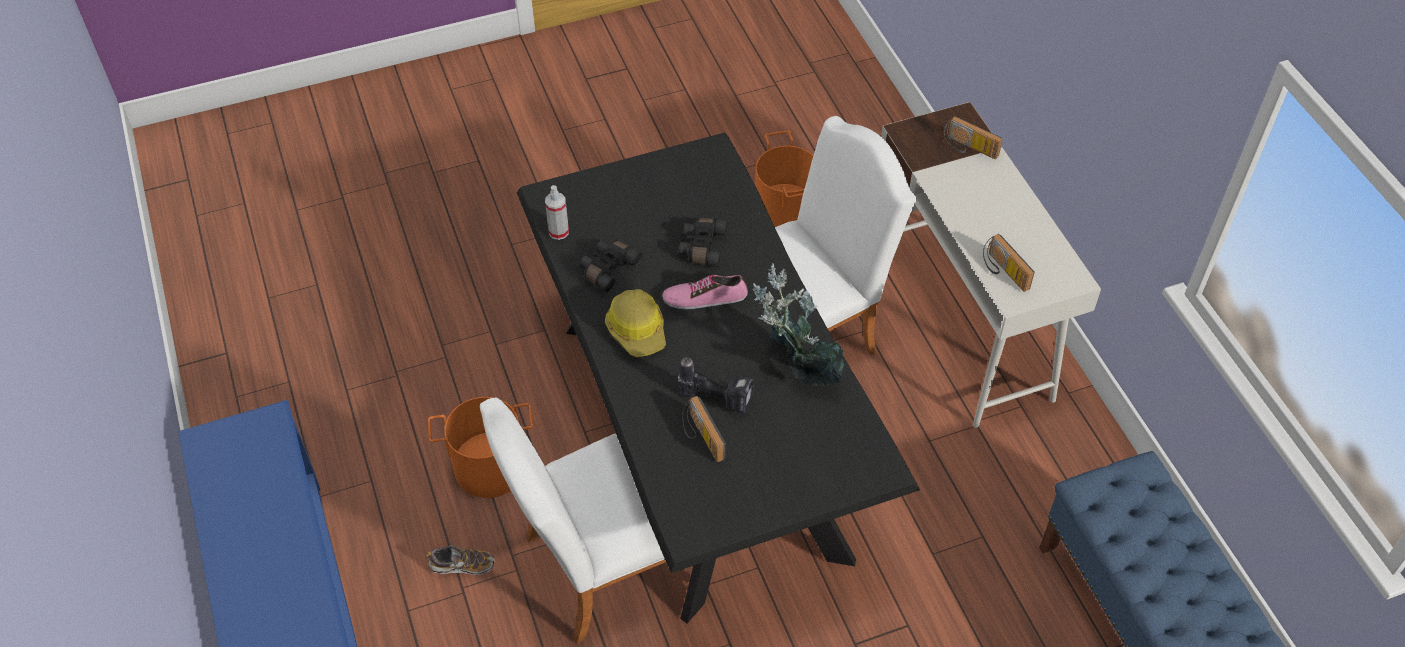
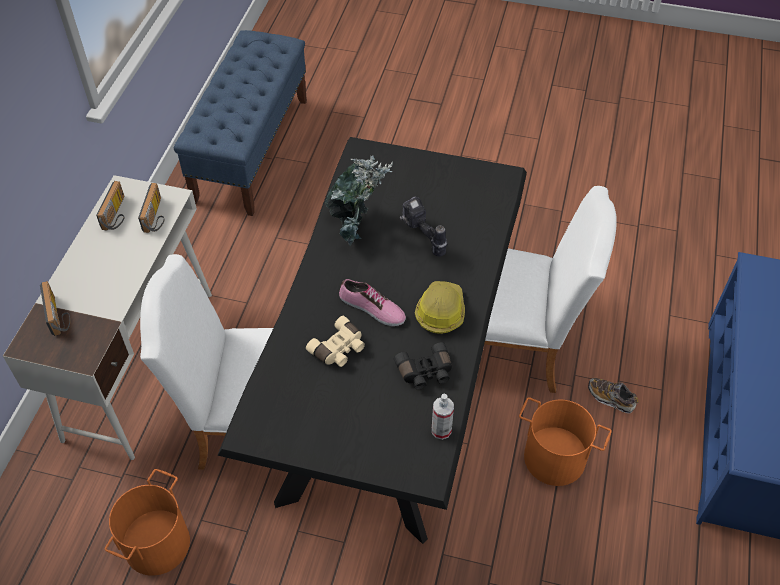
camera: 145 degrees left, 0 degrees up
(700, 437) = (454, 221): radio -> radio (117, 215)
(702, 247) = (339, 349): black binoculars -> beige binoculars

